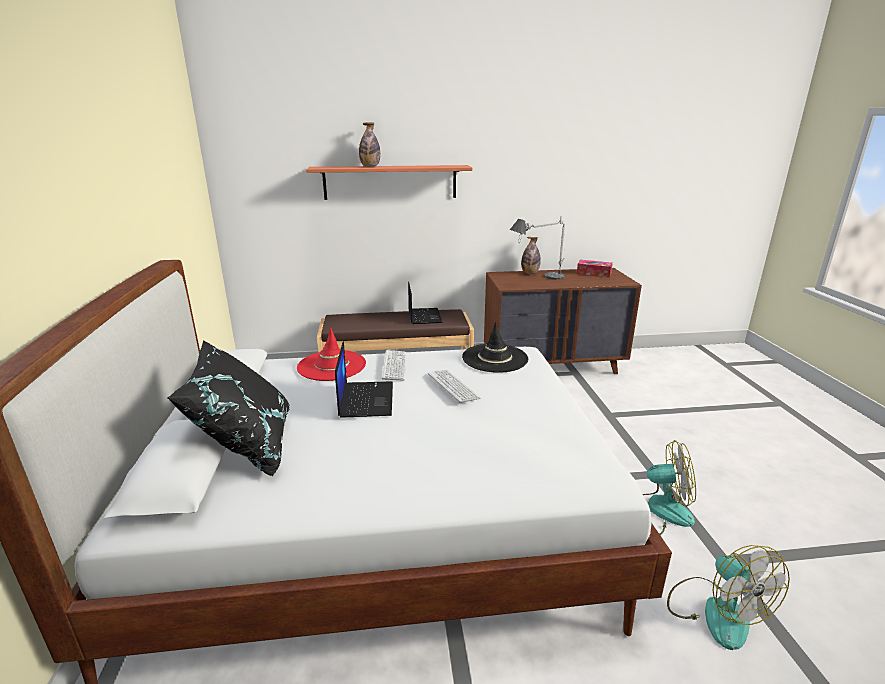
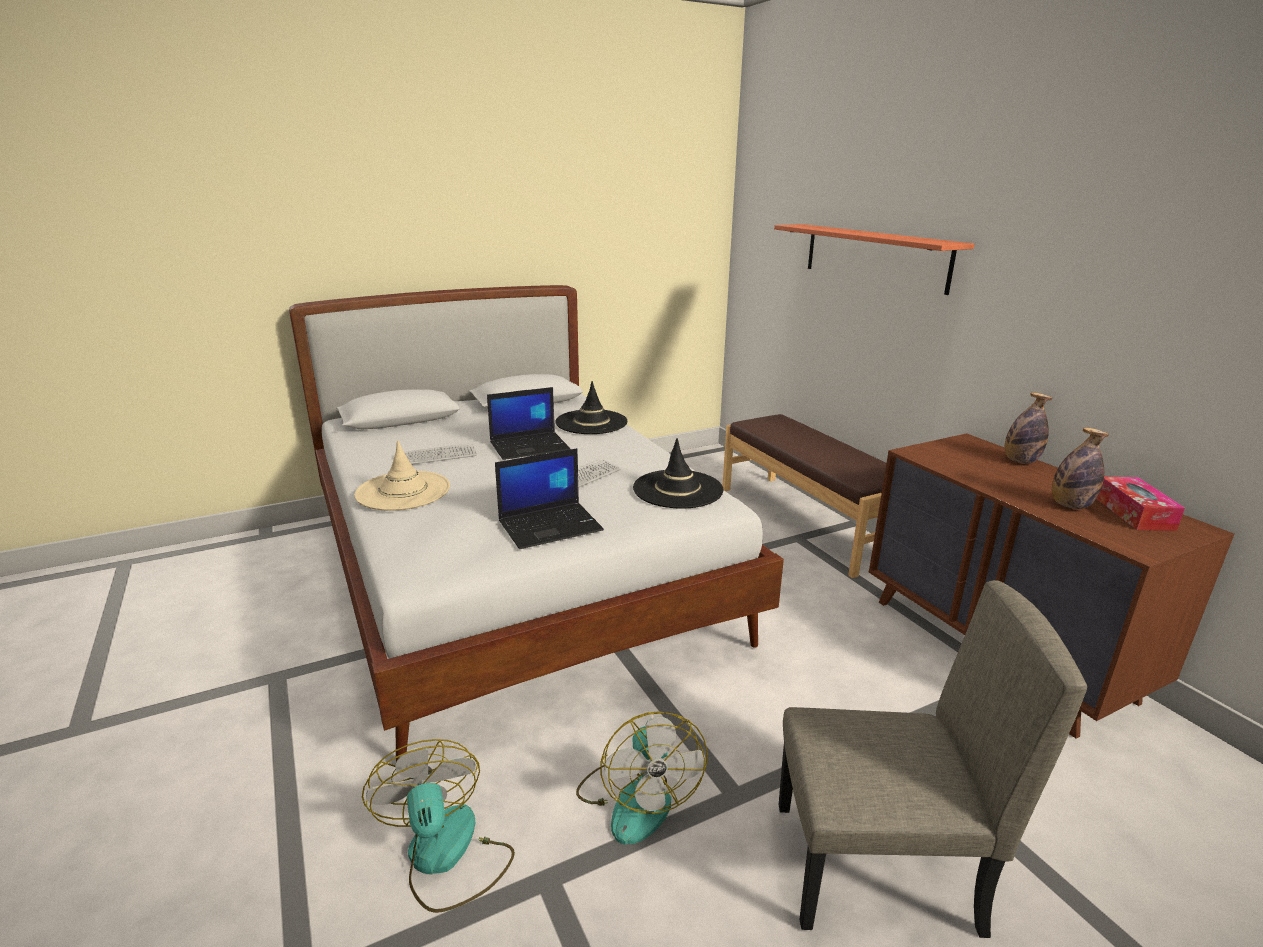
camera: 70 degrees right, 0 degrees up
(246, 446) = (440, 426): black pillow -> none
(331, 366) = (591, 422): red hat -> black hat
(370, 166) = (843, 230): bottle -> bottle (1070, 505)
(395, 366) = (612, 445): keyboard -> keyboard (437, 456)
(424, 316) = (849, 459): laptop -> laptop (551, 525)
(431, 479) = (403, 491): none -> beige hat
(538, 280) = (992, 470): table lamp -> none
(698, 447) = (875, 868): none -> beige chair
(716, 611) = (446, 857): fan -> fan turned 105 degrees clockwise

